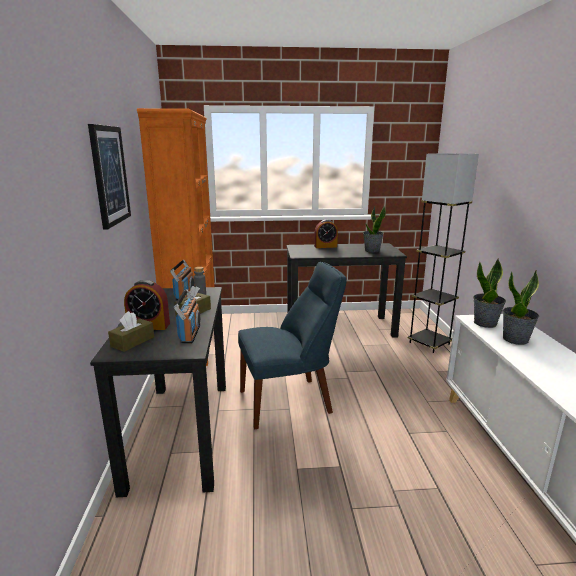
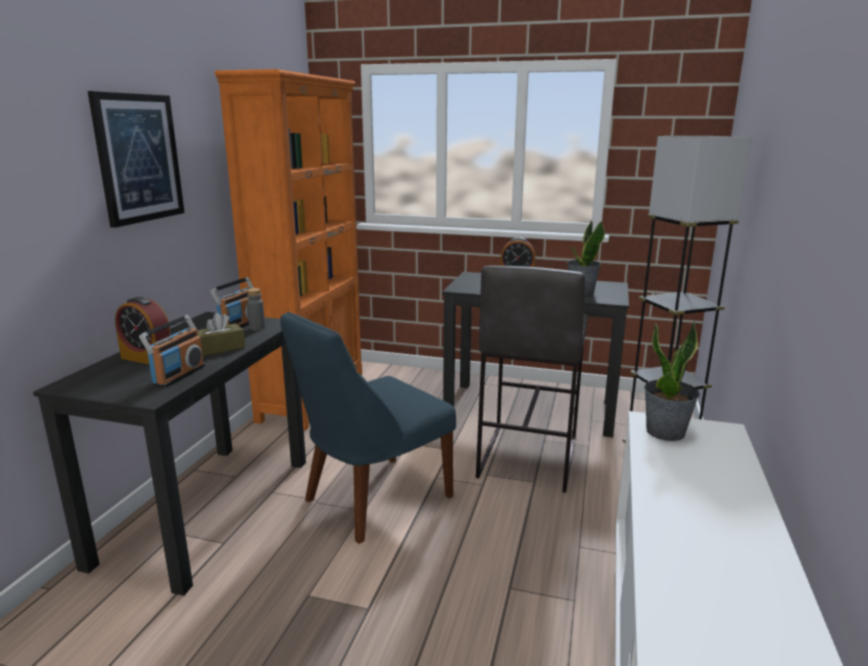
camera: 20 degrees right, 0 degrees up
(133, 342) = (105, 375): brown tissue box -> none
(289, 401) = (372, 500): blue chair -> blue chair turned 135 degrees clockwise
(360, 357) = (526, 458): none -> grey stool
(515, 339) = (688, 468): potted plant -> none

